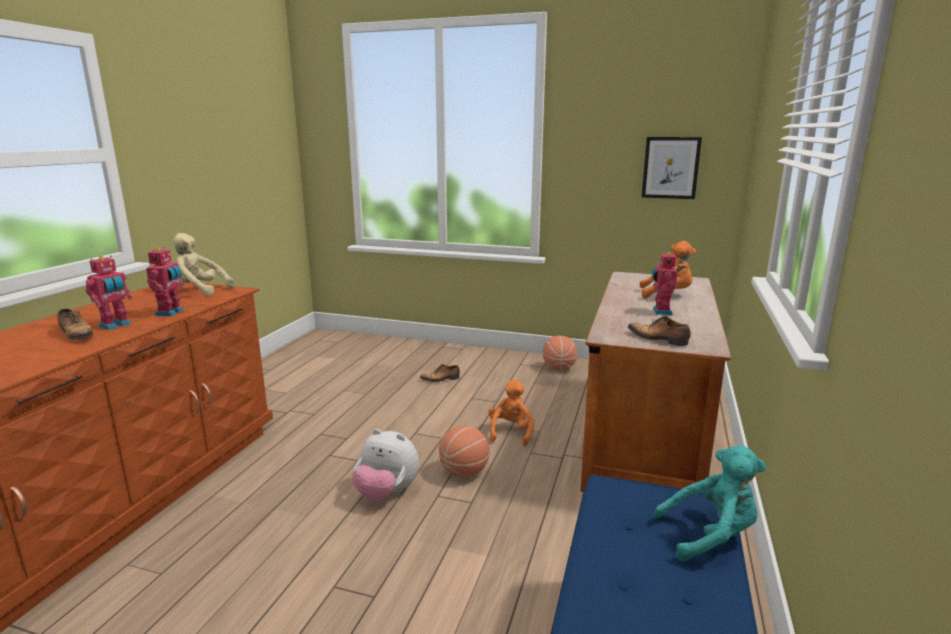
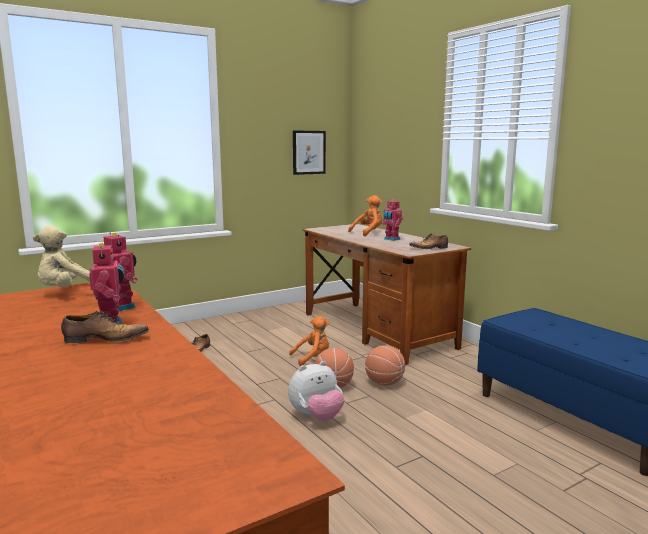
camera: 50 degrees left, 5 degrees down
(510, 432) = (312, 358): orange plush toy -> orange plush toy turned 105 degrees clockwise
(559, 368) = (263, 317): basketball -> basketball (384, 383)
(710, 536) = (558, 319): turquoise plush toy -> none

